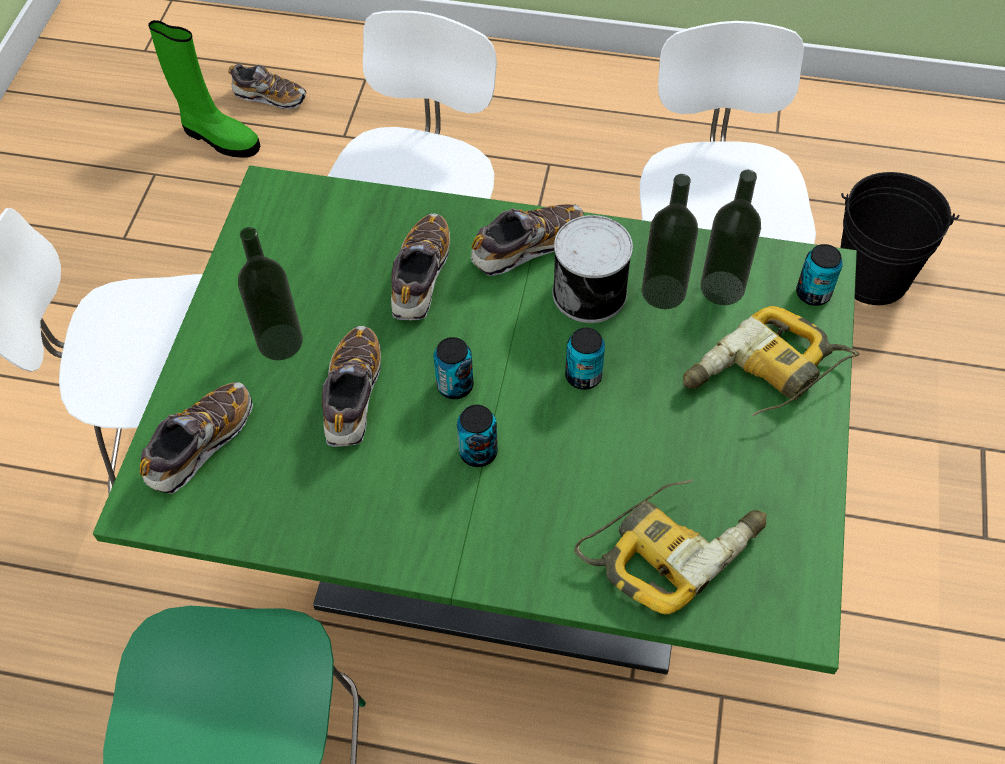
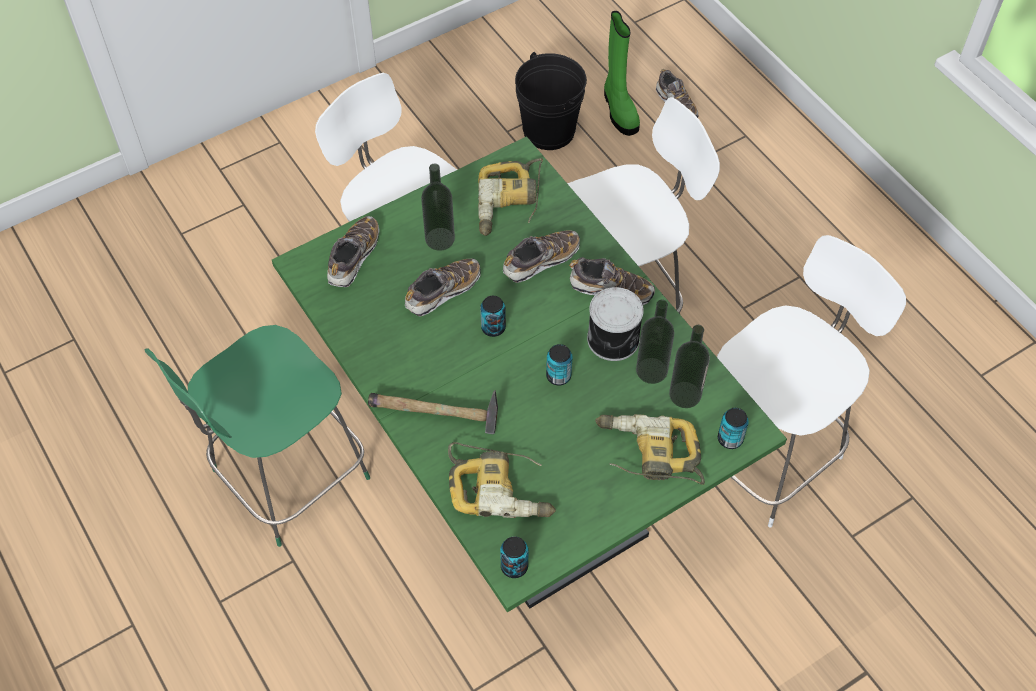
camera: 45 degrees right, 0 degrees up
(200, 445) = (353, 258): shoe -> shoe turned 60 degrees counterclockwise
(315, 245) = (510, 203): none -> power drill
(478, 452) = (466, 367): can -> can (514, 566)
(513, 533) = (438, 416): none -> hammer
(872, 276) = (928, 516): black bucket -> black bucket (549, 131)

